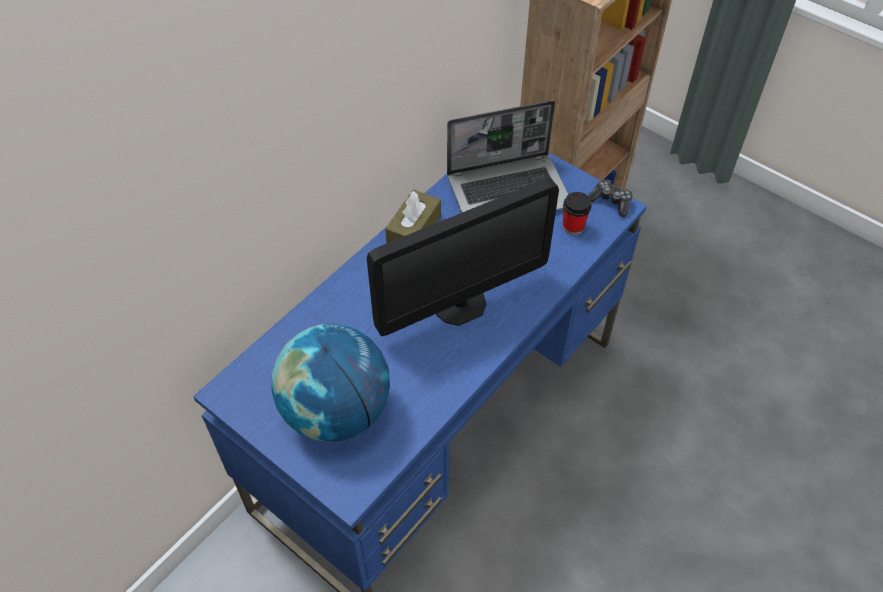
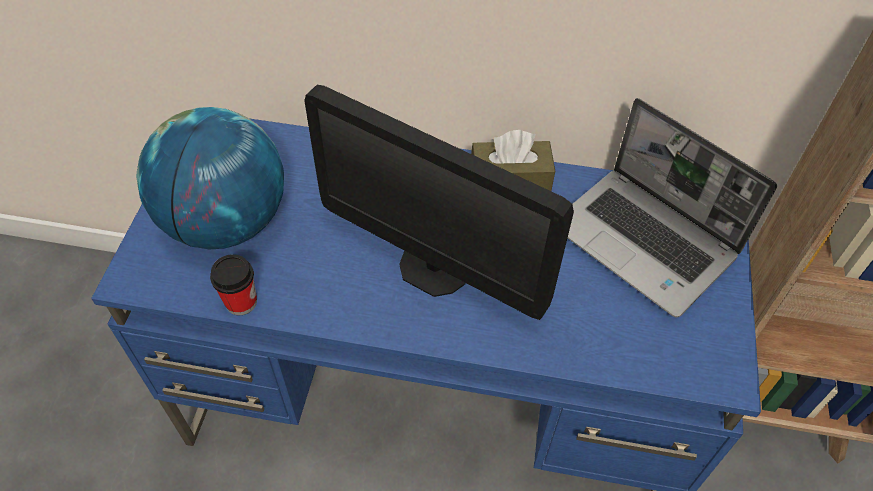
camera: 60 degrees right, 0 degrees up
(573, 227) = (645, 335): cup -> cup (241, 302)
(611, 202) = (727, 363): game controller -> none

